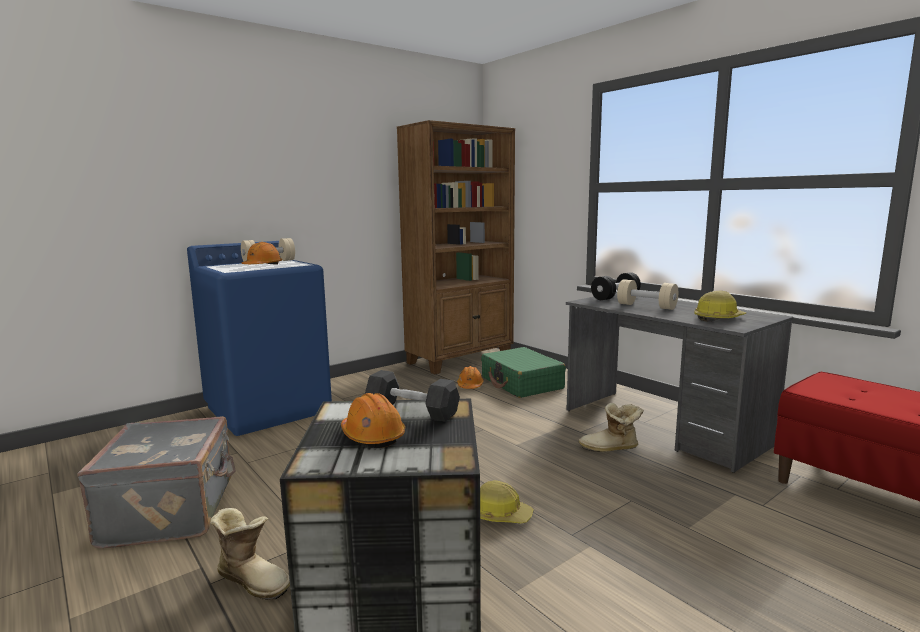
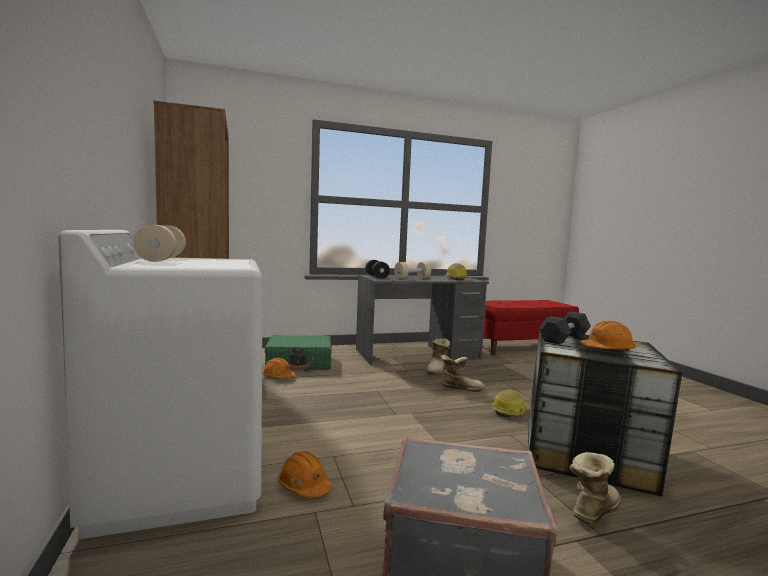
camera: 70 degrees left, 5 degrees down
(263, 266) = (212, 262): orange hard hat -> orange hard hat (304, 486)
(269, 409) = (181, 480): blue washing machine -> white washing machine
(553, 472) = (460, 388): none -> boot

